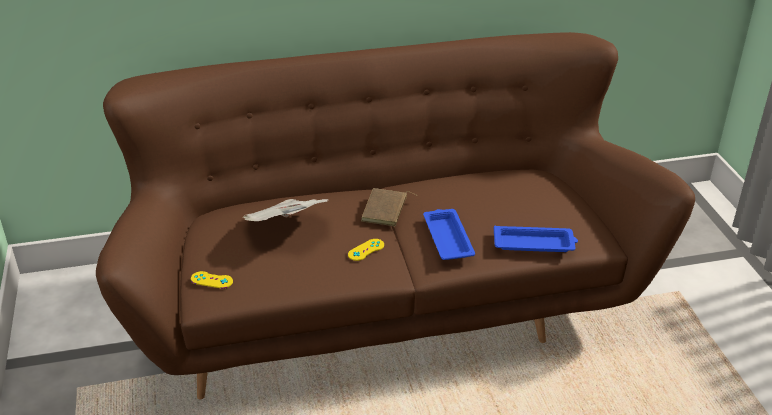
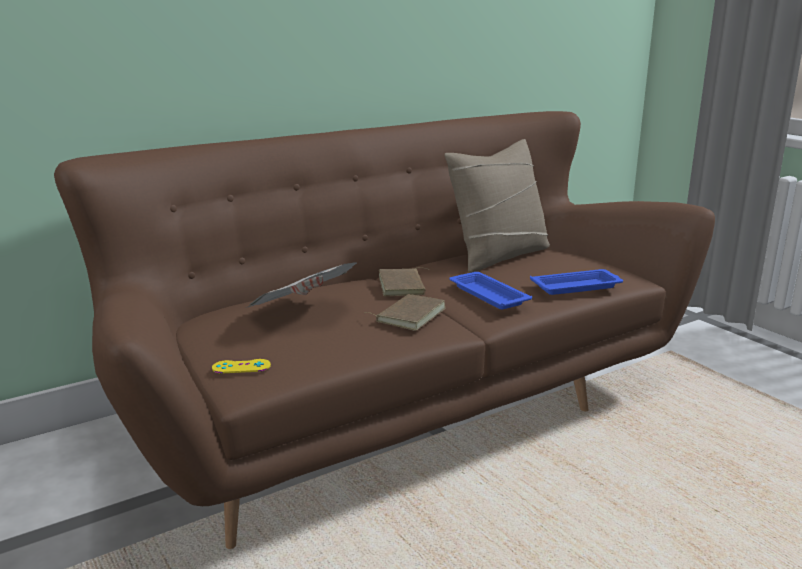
camera: 20 degrees left, 15 degrees down
(366, 250) = (409, 315): yellow game controller -> brown book
(500, 183) = (499, 256): none -> beige pillow

